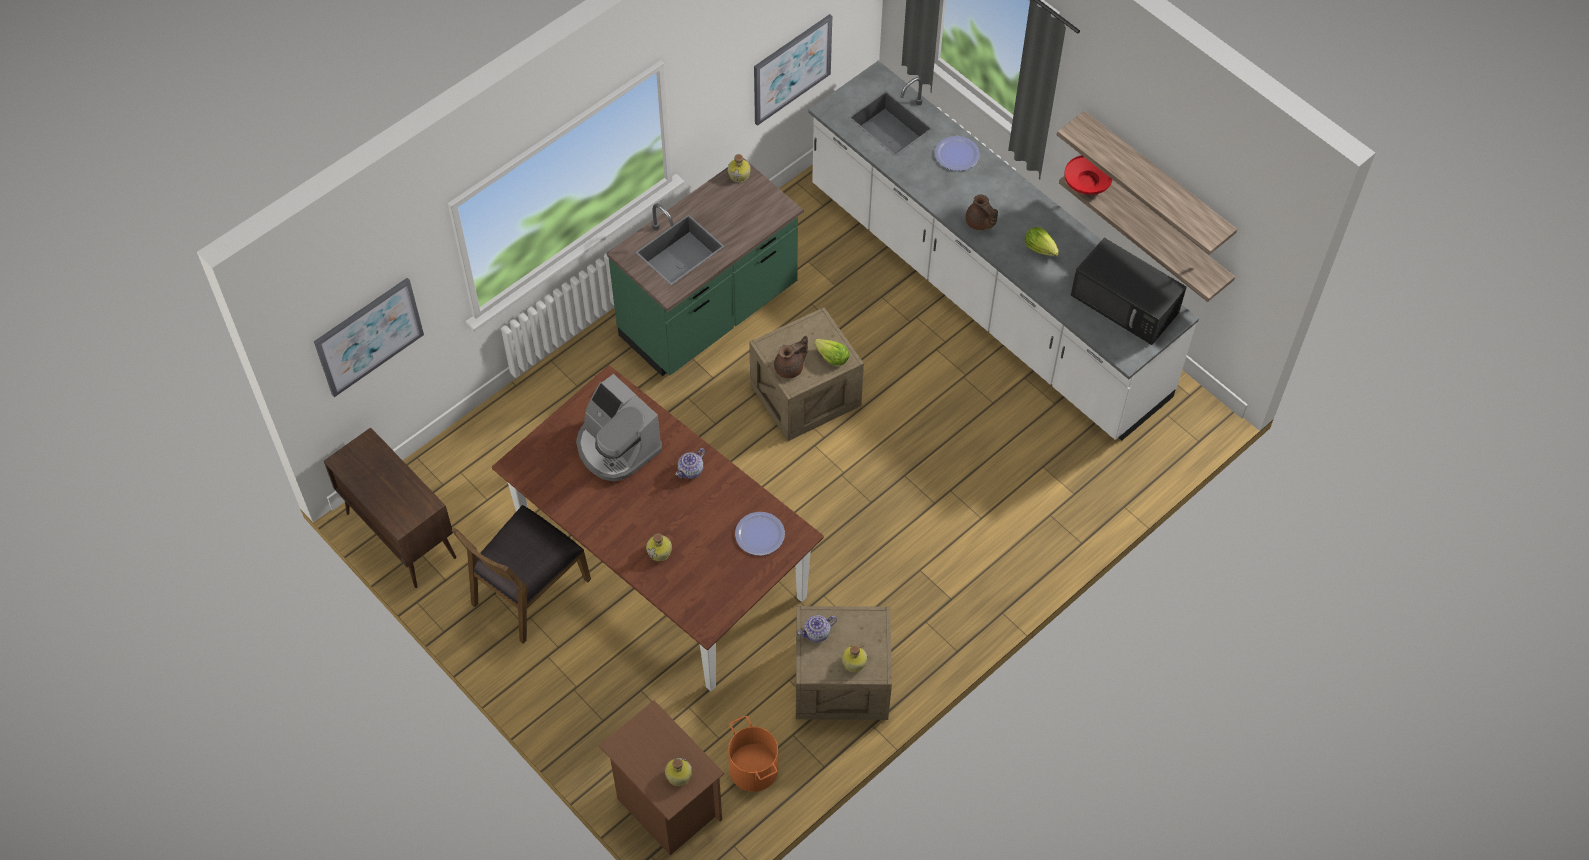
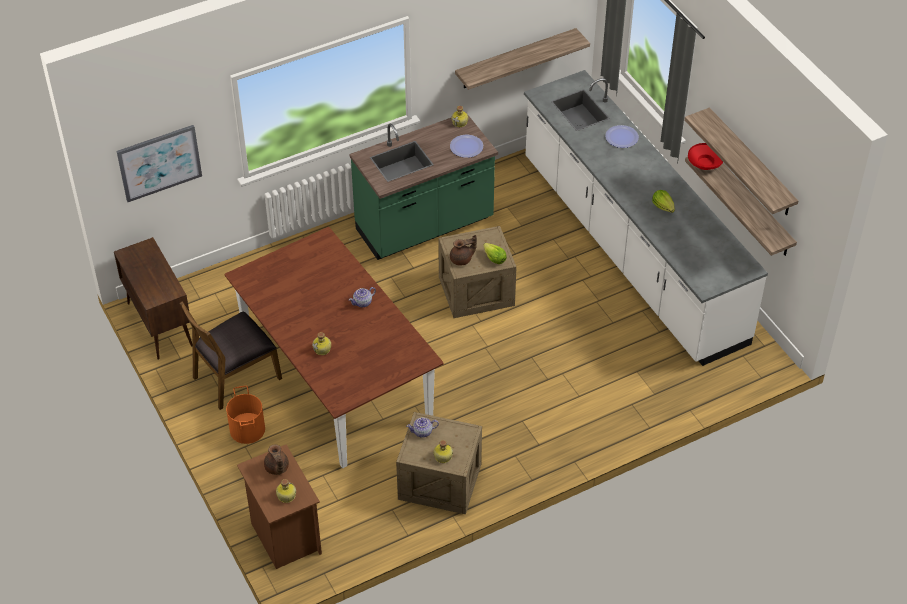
camera: 15 degrees right, 10 degrees down
(616, 447) = (315, 278): coffee machine -> none
(753, 769) = (355, 525): orange bucket -> orange bucket (247, 429)
(759, 534) = (397, 352): plate -> plate (466, 147)
(791, 69) = (515, 59): picture -> shelf
(980, 223) = (624, 183): brown teapot -> brown teapot (277, 468)
(1126, 304) = (715, 254): black microwave -> none

